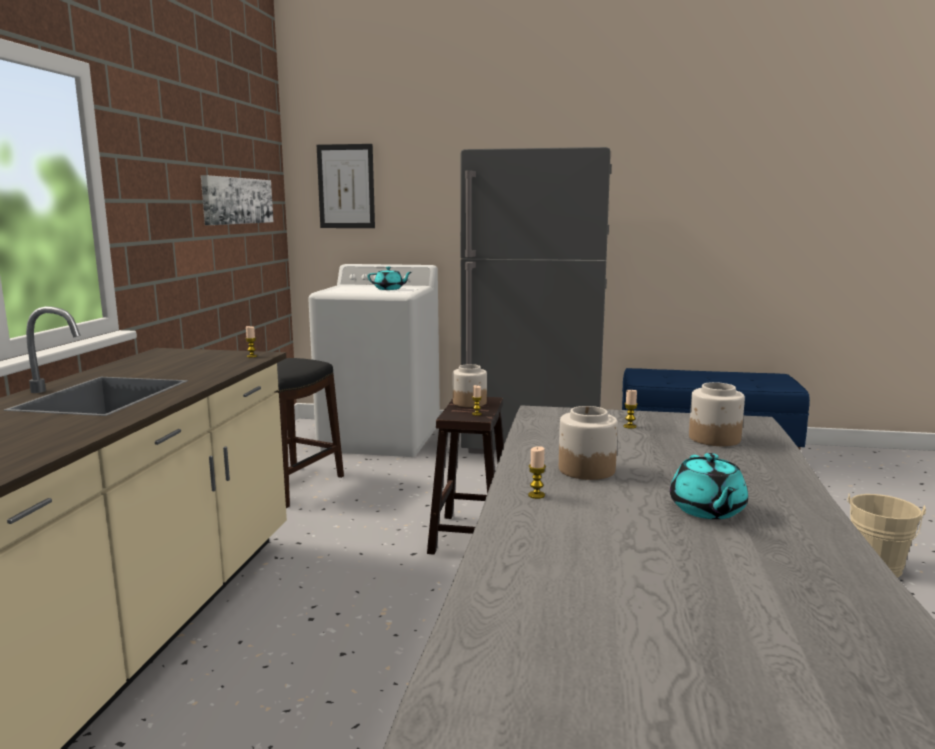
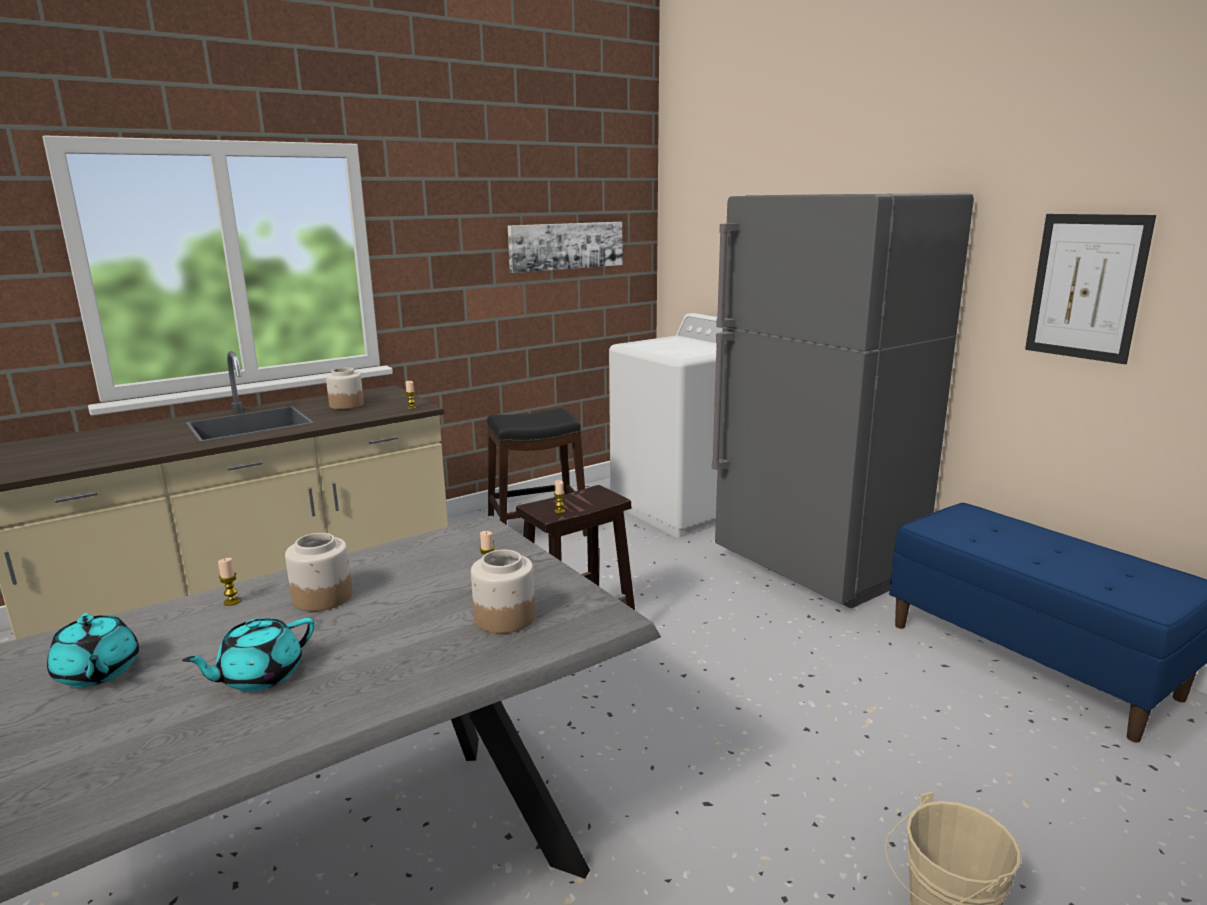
camera: 45 degrees right, 5 degrees up
(346, 186) = (702, 227): picture -> picture (1086, 287)
(389, 289) = (690, 349): turquoise teapot -> turquoise teapot (97, 672)
(469, 403) = (586, 497): jar -> jar (346, 405)

